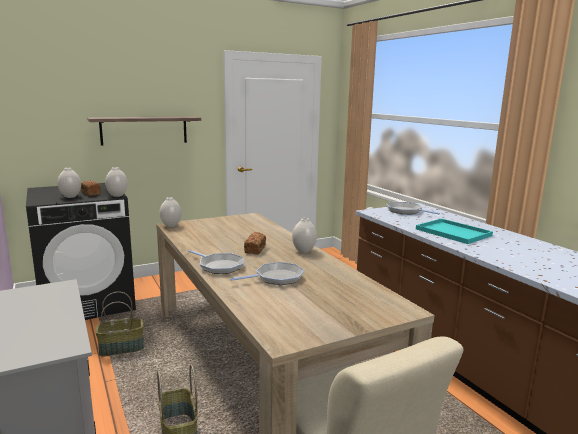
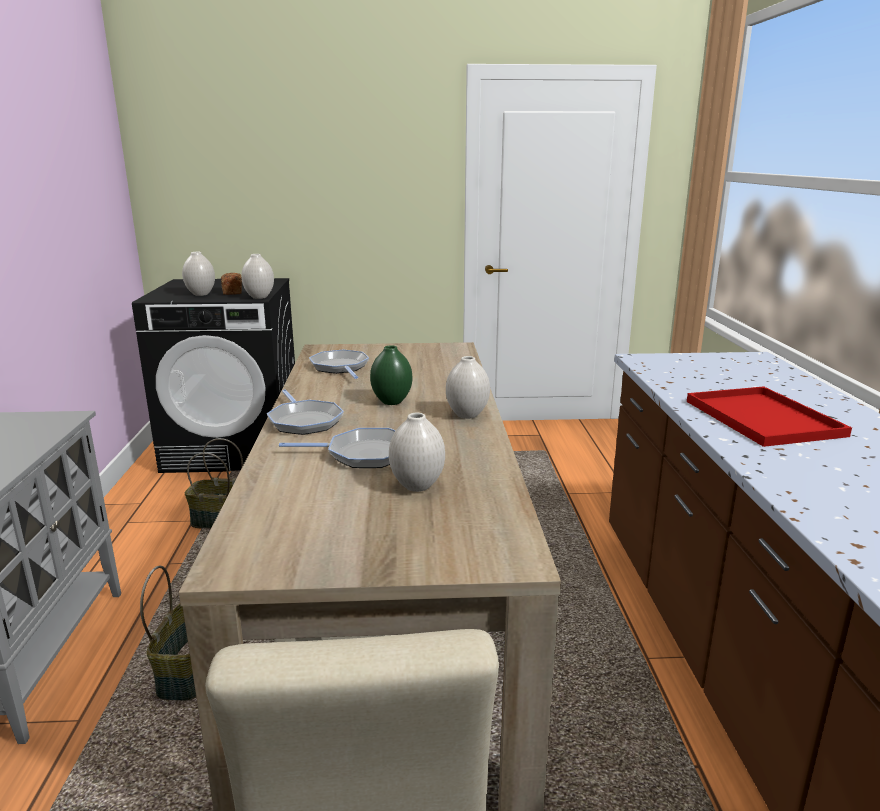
camera: 25 degrees right, 5 degrees up
(144, 130) = (334, 200): shelf -> none
(171, 225) = (320, 350): white vase -> white vase (418, 486)
(255, 249) = (392, 402): bread -> green vase
(406, 211) = (714, 365): frying pan -> frying pan (340, 367)
(454, 232) = (765, 419): turquoise tray -> red tray

